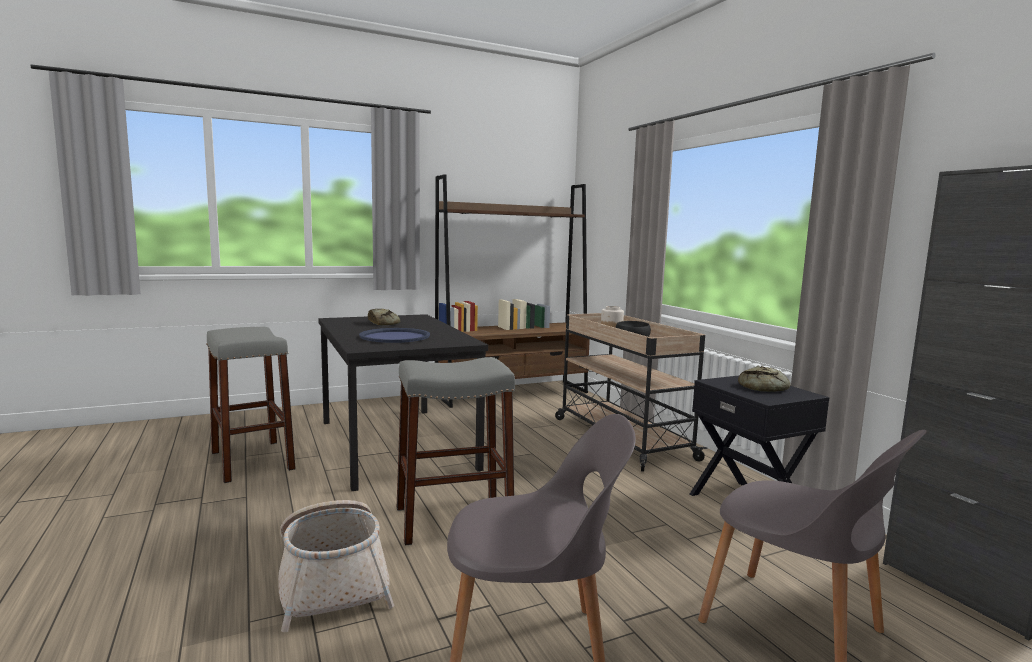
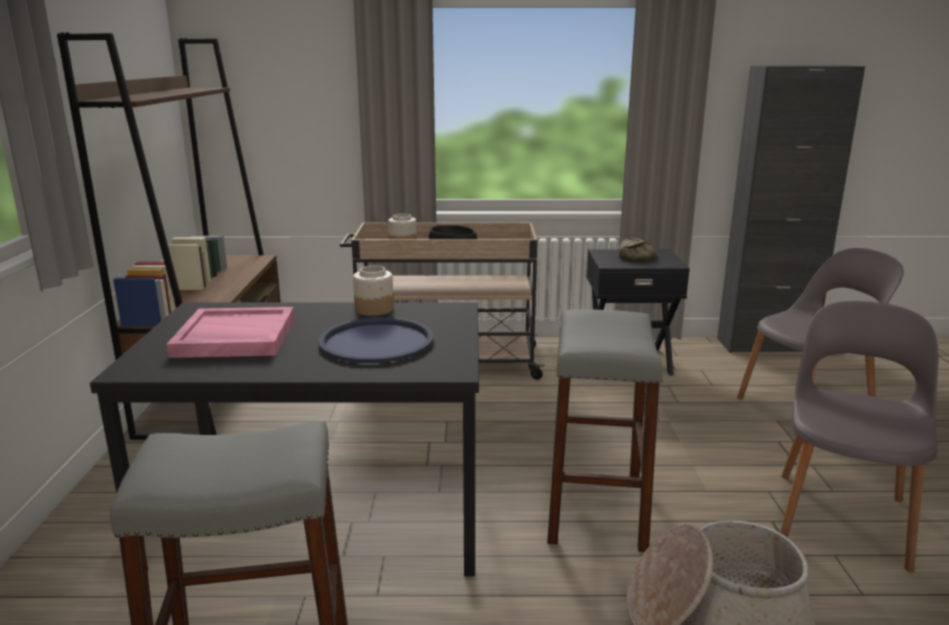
camera: 65 degrees left, 10 degrees up
(383, 323) = (234, 337): bread -> pink tray
(448, 332) = (373, 309): none -> jar

